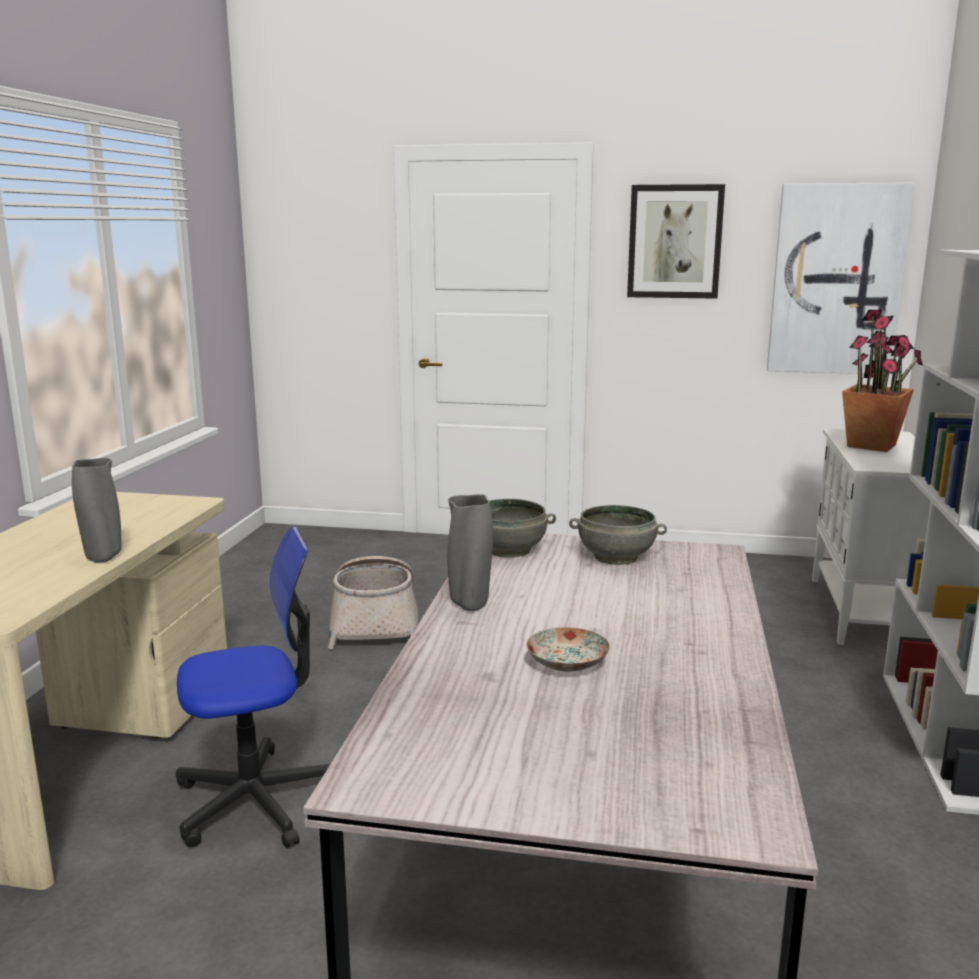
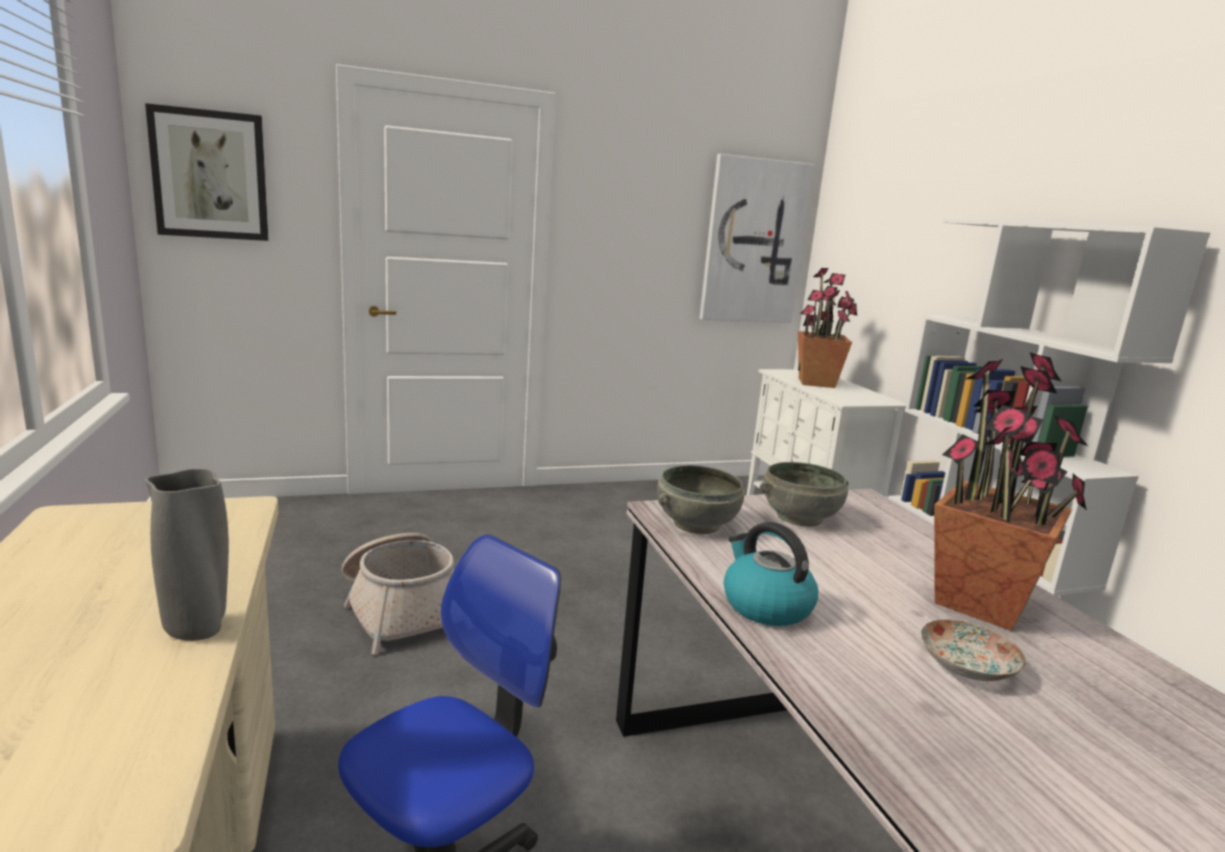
camera: 30 degrees left, 0 degrees up
(470, 605) = (765, 606): grey vase -> kettle
(668, 635) = (981, 604): none -> potted plant
(674, 242) = (627, 198): picture -> picture (210, 175)

